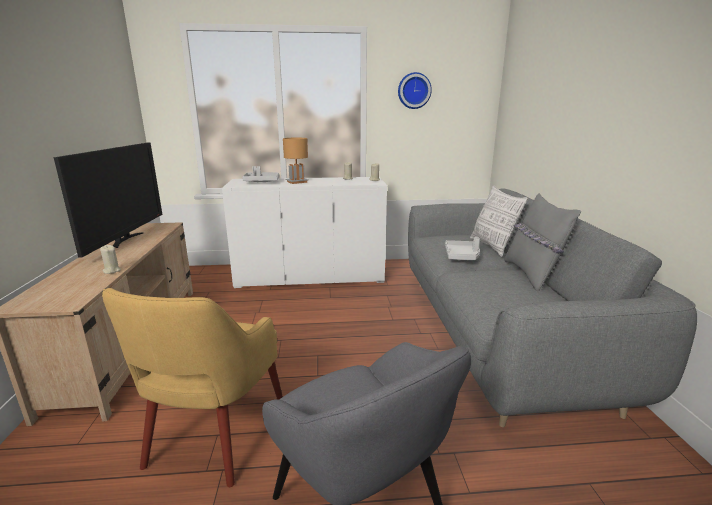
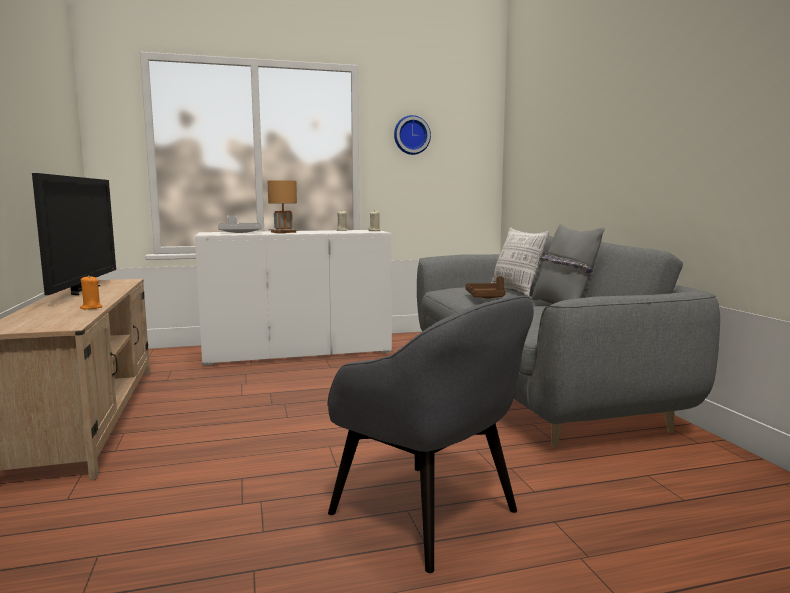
camera: 10 degrees left, 10 degrees down
(111, 271) = (91, 308): beige candle -> orange candle
(215, 433) = (238, 477): yellow armchair -> none
(462, 256) = (486, 297): grey tray -> brown tray

